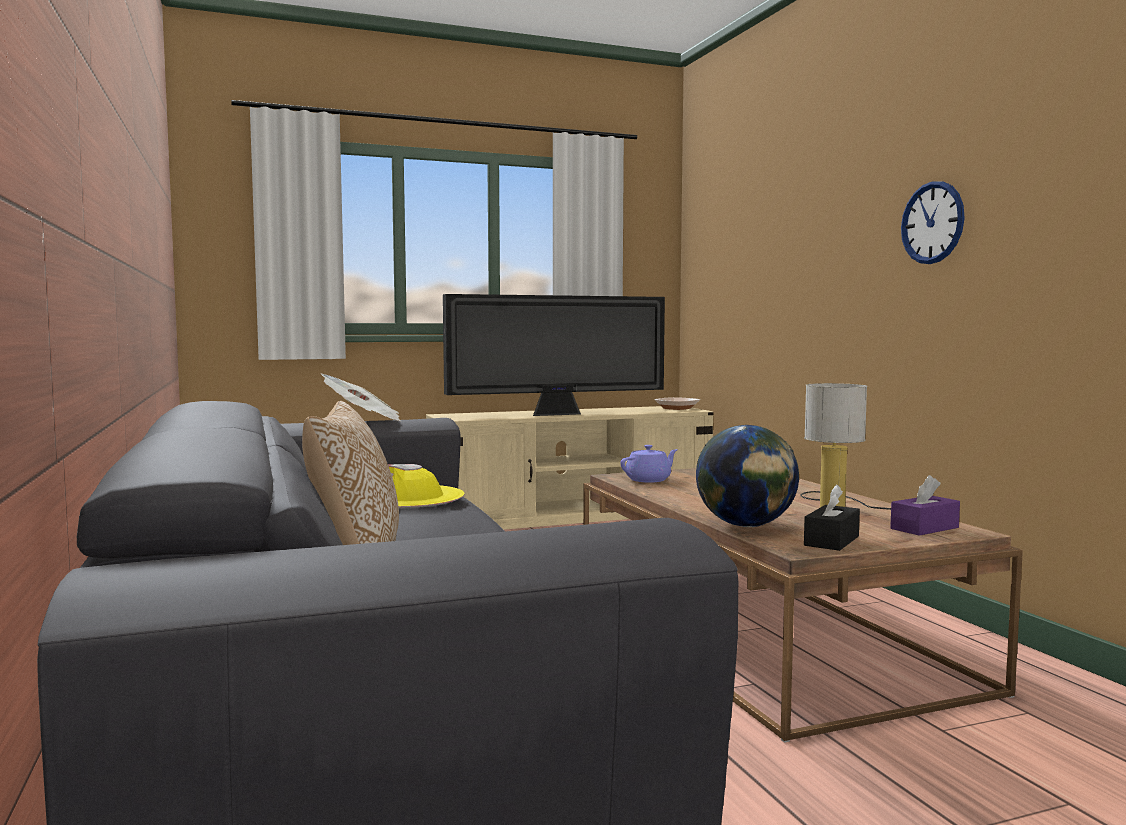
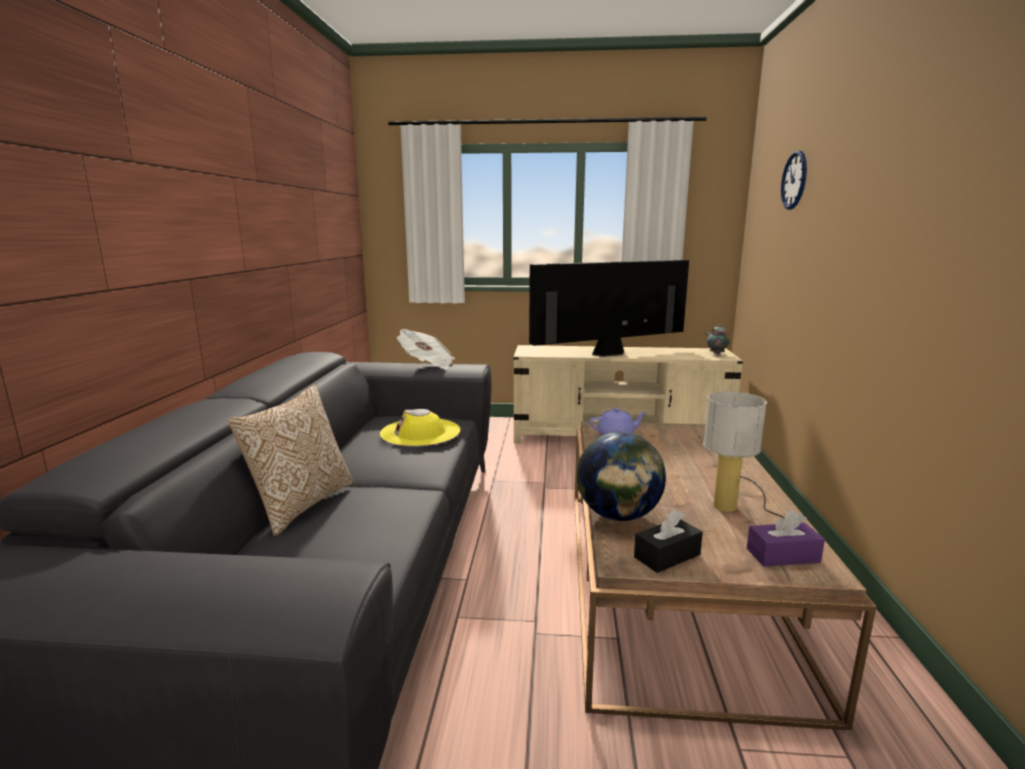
camera: 25 degrees right, 10 degrees up
(558, 414) = (608, 354): television -> television turned 150 degrees clockwise
(677, 408) = (716, 353): bowl -> teapot
(932, 223) = (916, 224): wall clock -> wall clock (794, 180)

